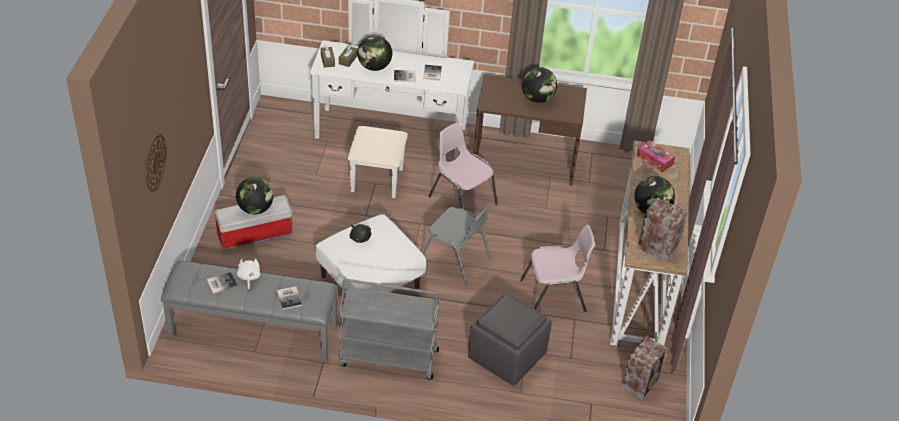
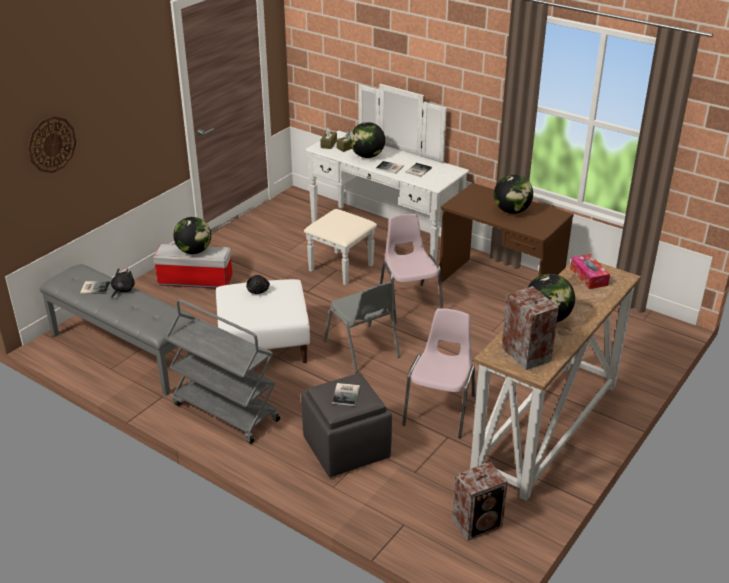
camera: 30 degrees right, 10 degrees down
(248, 277) = (122, 290): white plush toy -> black plush toy
(290, 297) = (142, 315): book -> book (347, 394)
(554, 296) = (441, 409): pink chair -> pink chair turned 90 degrees counterclockwise

